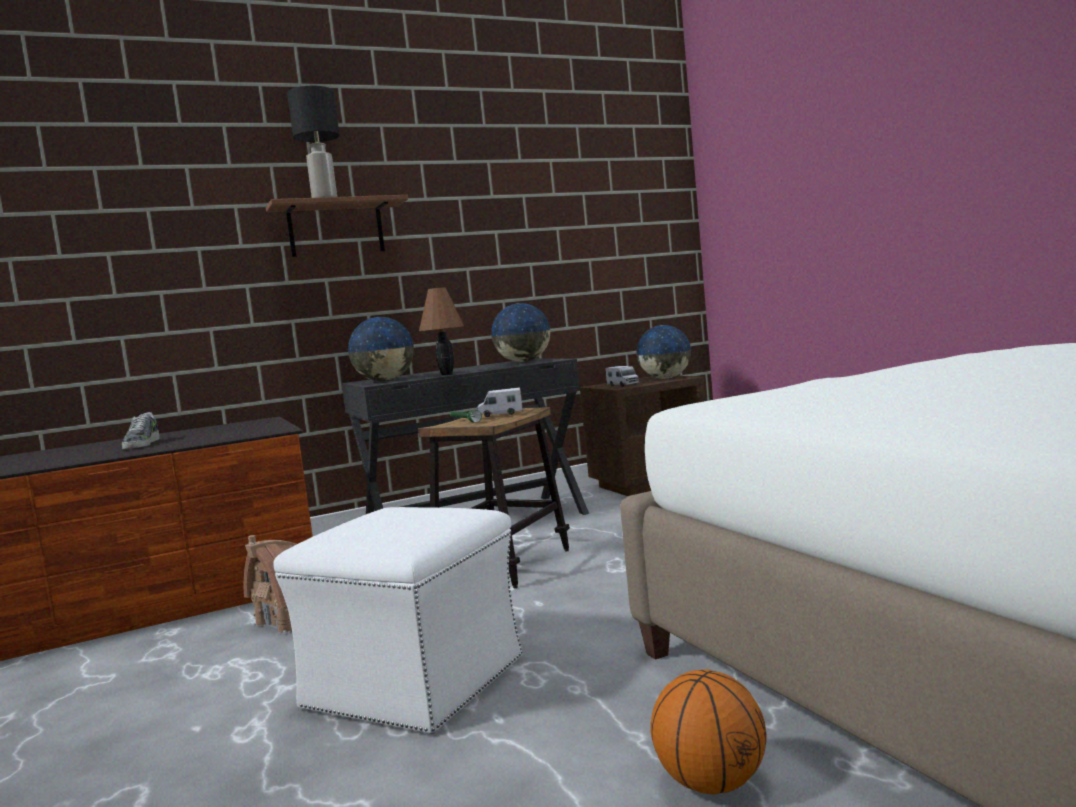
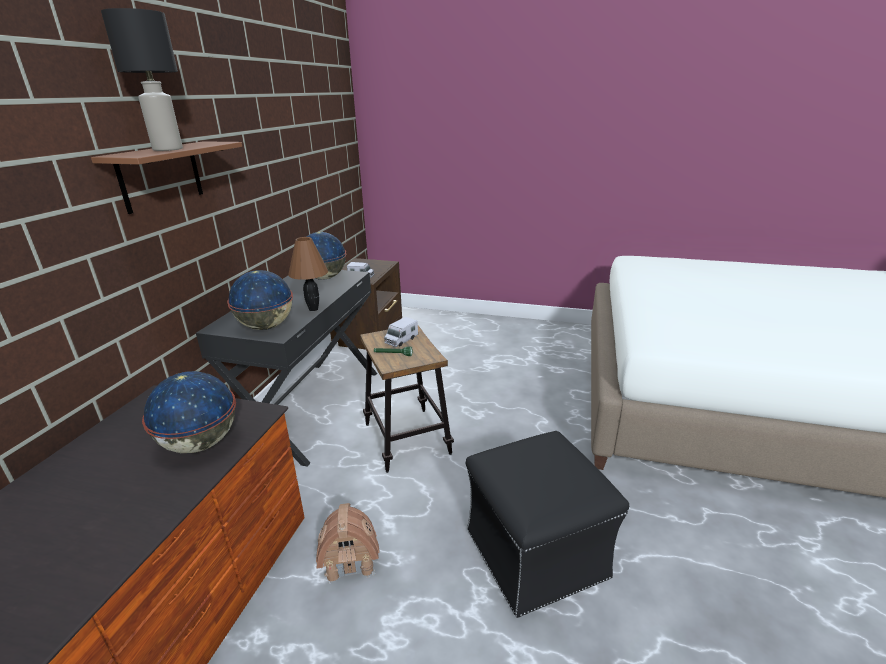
camera: 50 degrees left, 20 degrees up
(141, 444) = (119, 491): shoe -> none
(416, 681) = (534, 552): white ottoman -> black ottoman
(665, 378) = (375, 265): globe -> globe (200, 444)
(712, 784) = (728, 523): basketball -> none

